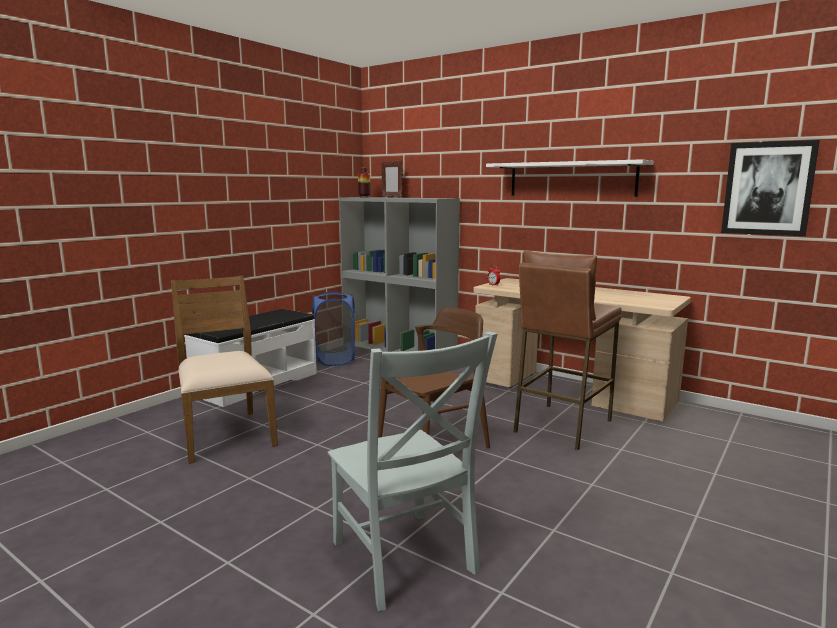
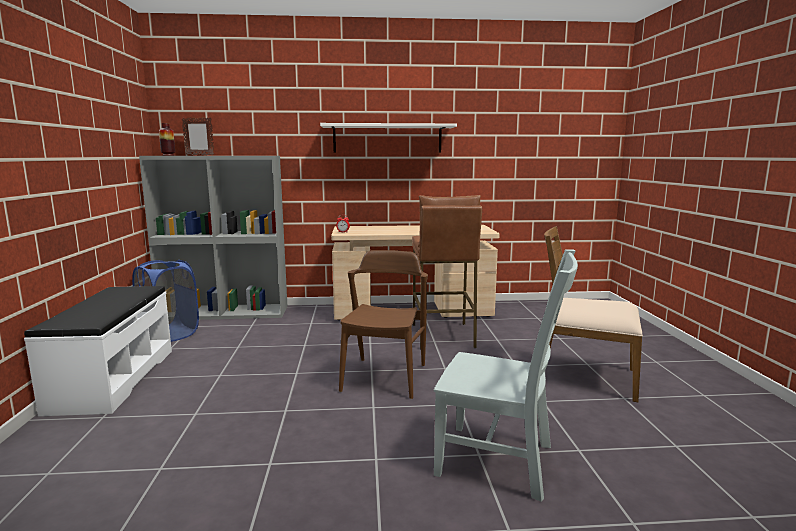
camera: 40 degrees left, 0 degrees up
(226, 434) = (168, 437): brown chair -> brown chair (585, 376)
(768, 188) = (525, 146): picture -> none

